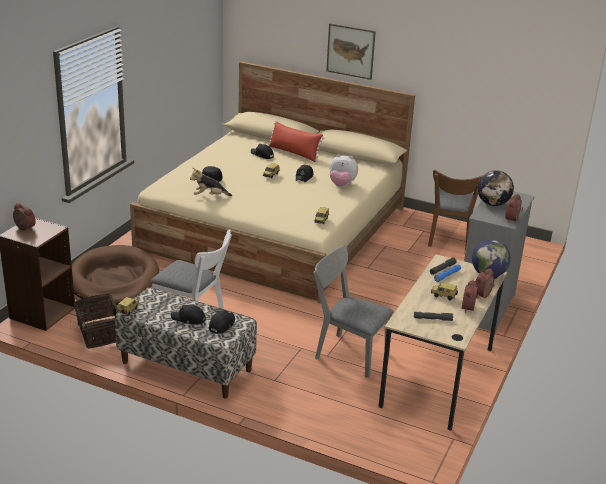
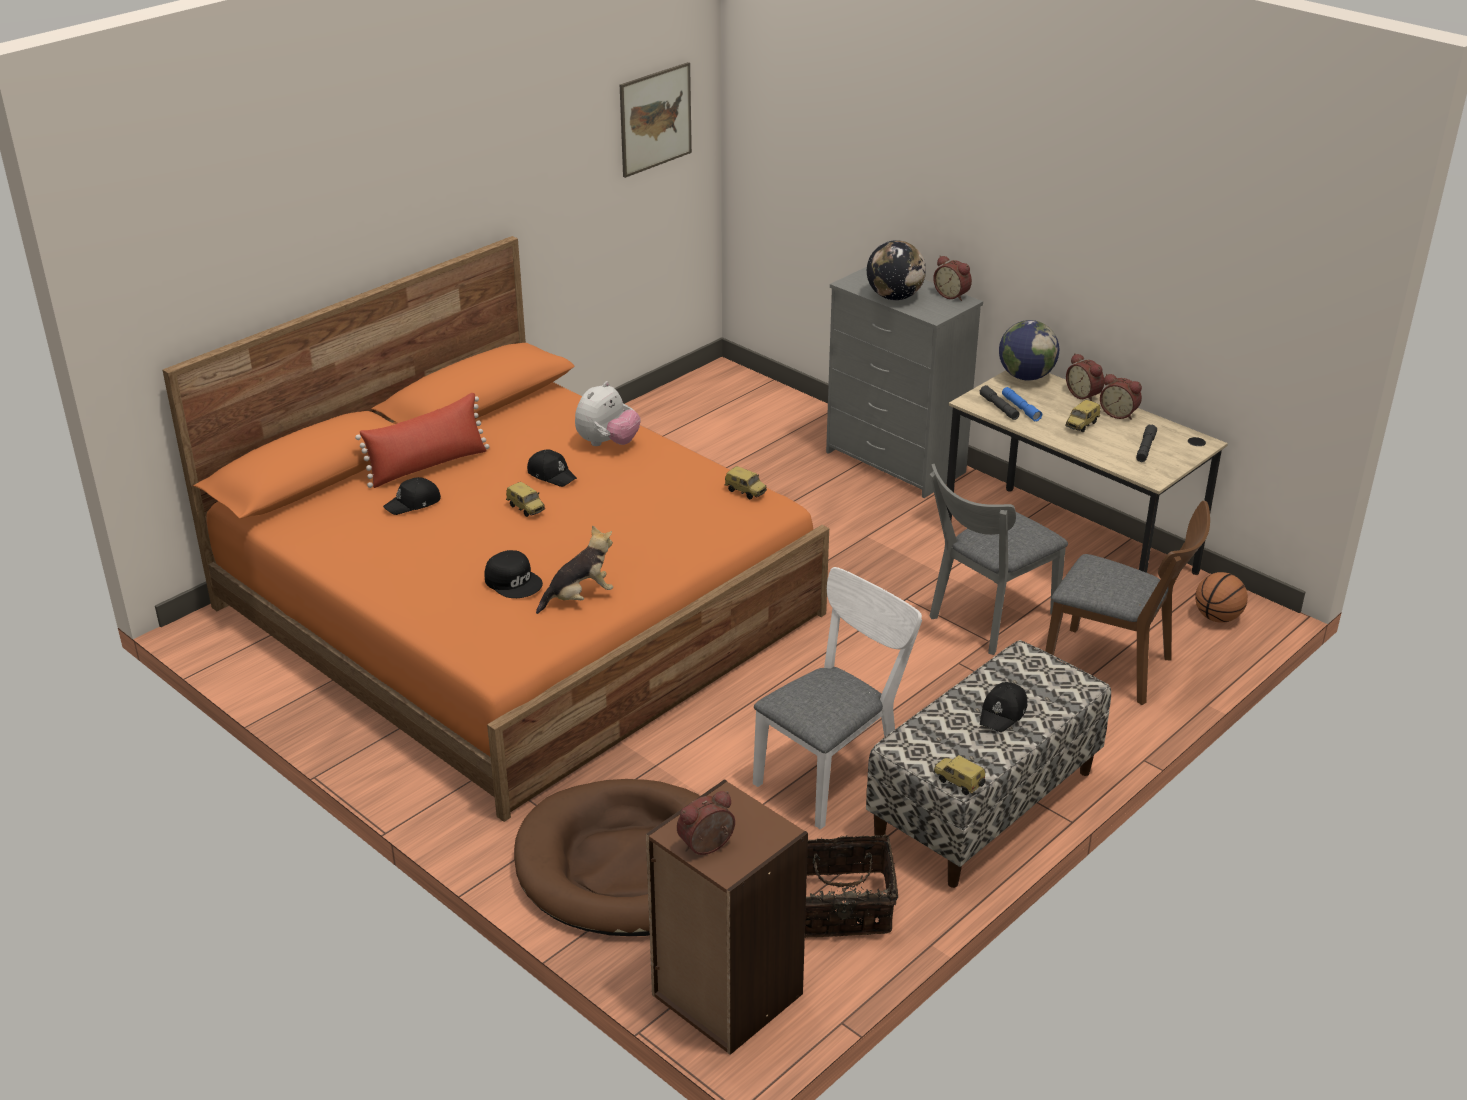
camera: 70 degrees left, 5 degrees up
(209, 196) = (579, 597): plush toy -> plush toy turned 135 degrees counterclockwise
(221, 325) = (1031, 678): black cap -> none
(275, 227) = (517, 609): beige bed -> orange bed
(350, 51) = (382, 218): picture -> picture (655, 119)
(404, 440) = (1217, 617): none -> basketball
(449, 240) = (670, 438): brown chair -> brown chair (1117, 668)

